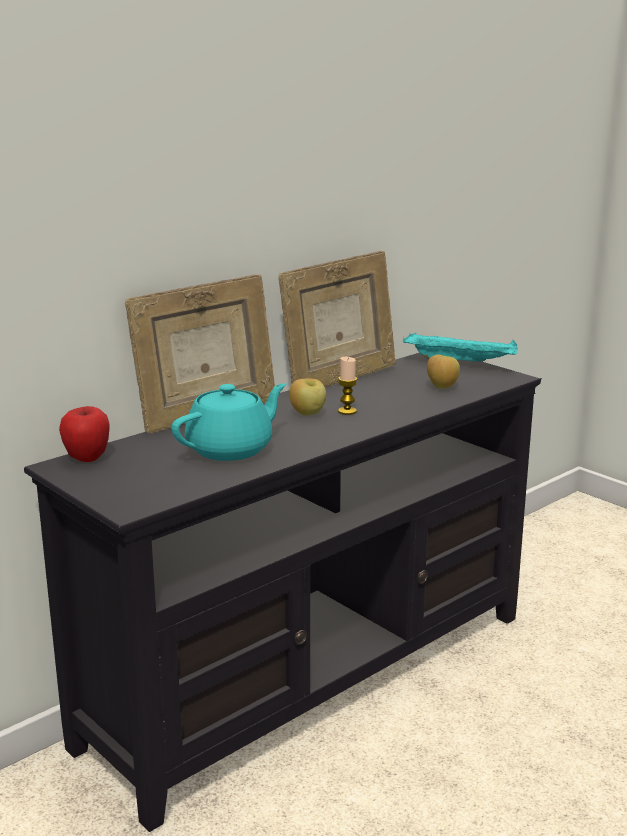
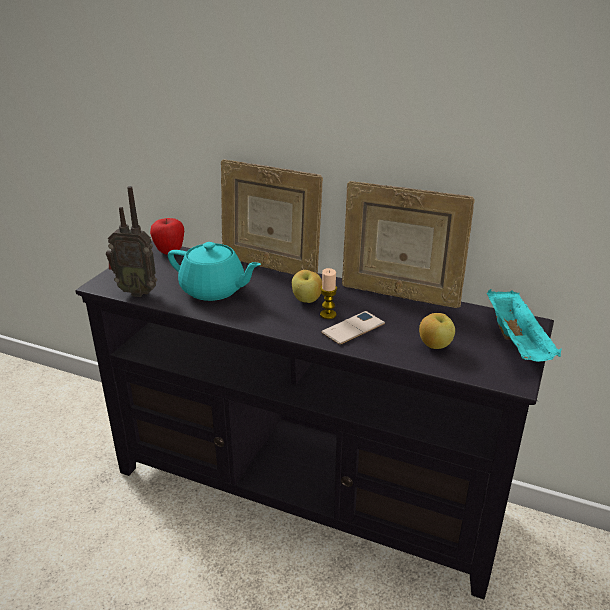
camera: 65 degrees right, 10 degrees up
(180, 488) = (137, 291): none -> radio
(383, 407) = (353, 328): none -> phone

